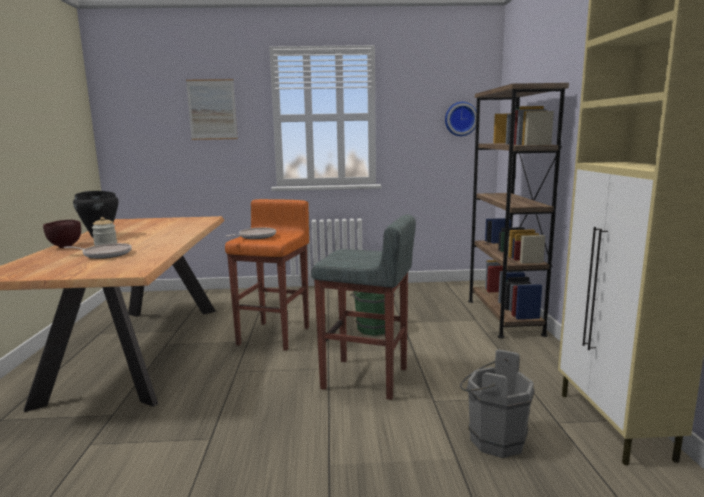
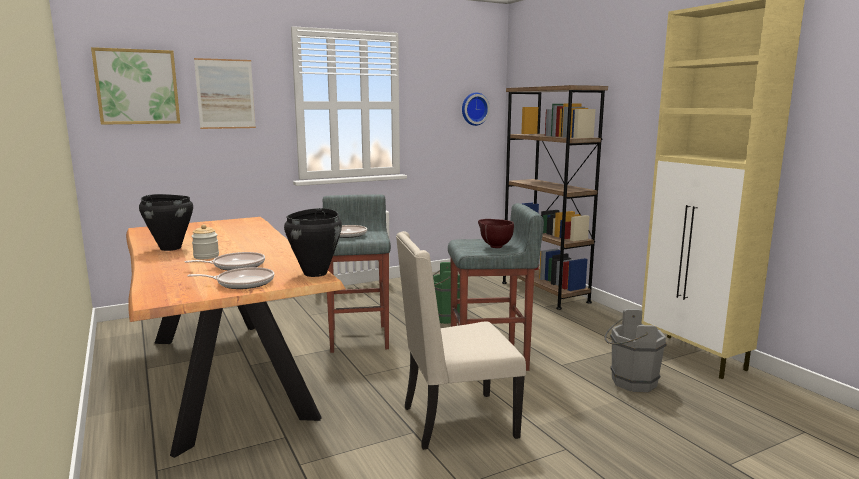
camera: 25 degrees left, 0 degrees up
(66, 246) = (157, 262): brown bowl -> brown bowl (494, 246)
(73, 269) = (242, 283): none -> frying pan
(141, 268) = (316, 273): none -> black cooking pot
(143, 105) = (137, 87): none -> picture
(258, 438) = (456, 422): none -> beige chair
(275, 335) = (359, 337): orange stool -> grey stool

